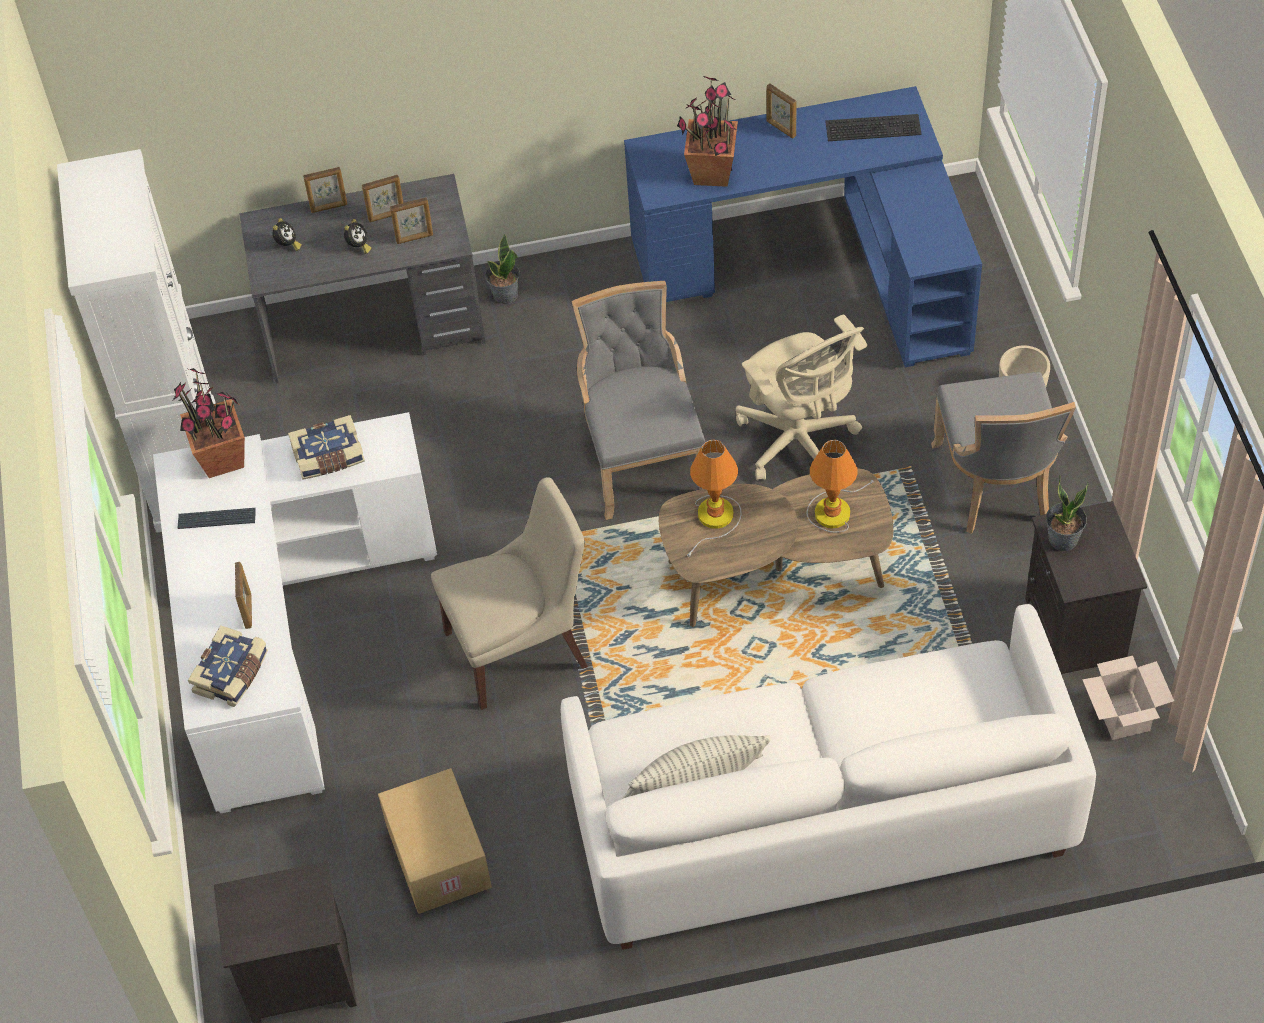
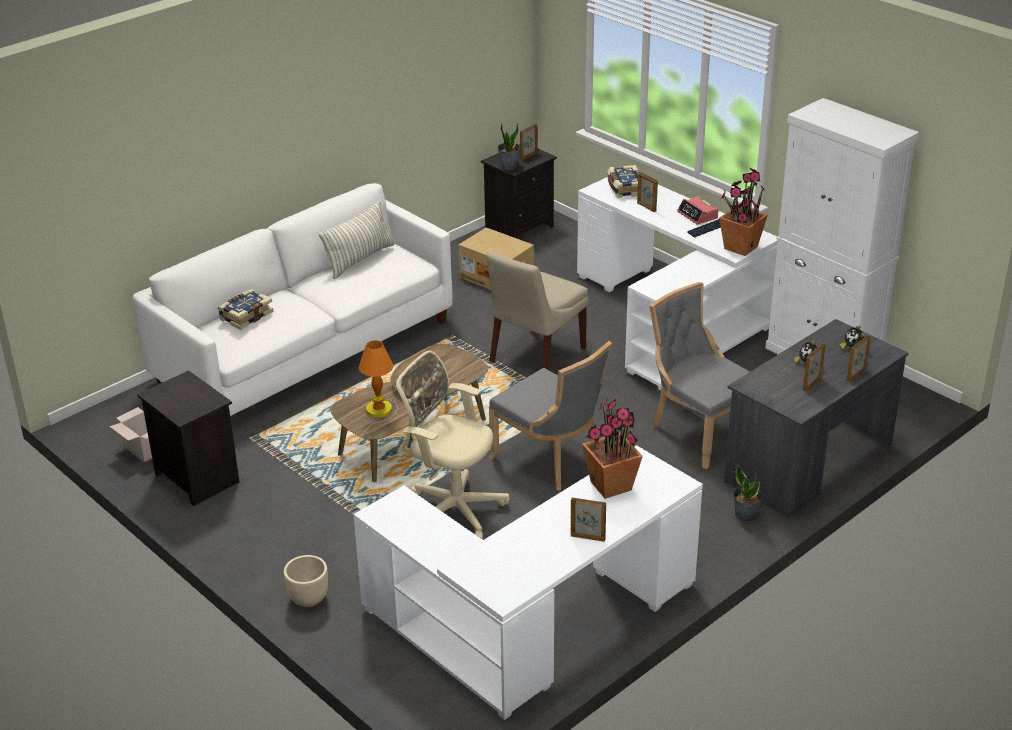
camera: 145 degrees right, 20 degrees down
(201, 556) = (697, 215): none -> alarm clock
(329, 457) = (687, 275): book -> book (245, 316)
(415, 238) = (776, 379): picture frame -> picture frame (528, 156)
(715, 518) = (449, 373): table lamp -> none
(819, 265) = (532, 627): blue desk -> white desk
(874, 126) = (512, 568): keyboard -> none
(996, 486) = (294, 534): grey chair -> grey chair (699, 432)
(1063, 540) = (204, 397): potted plant -> potted plant (508, 166)

